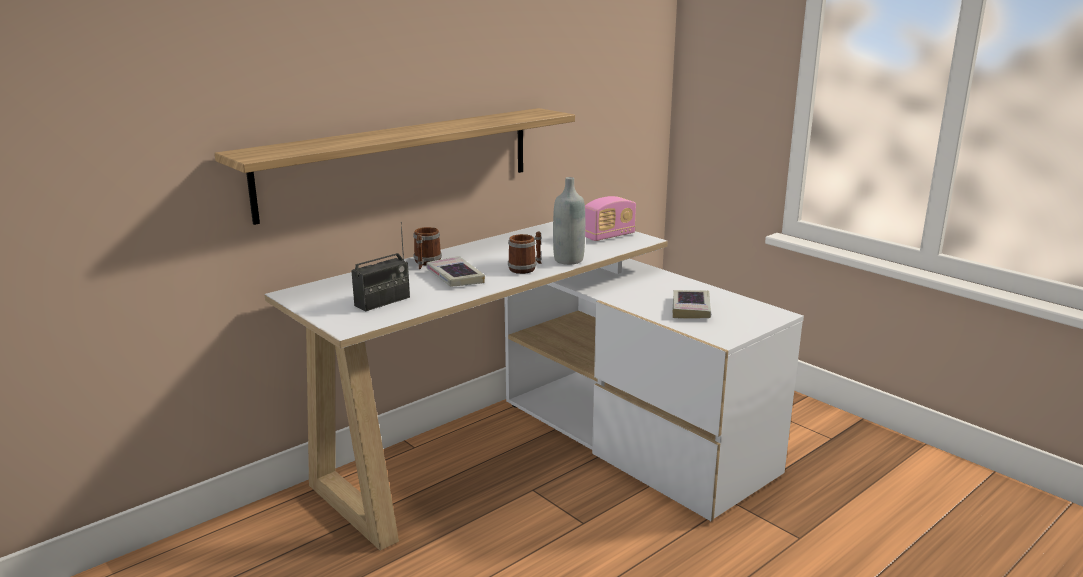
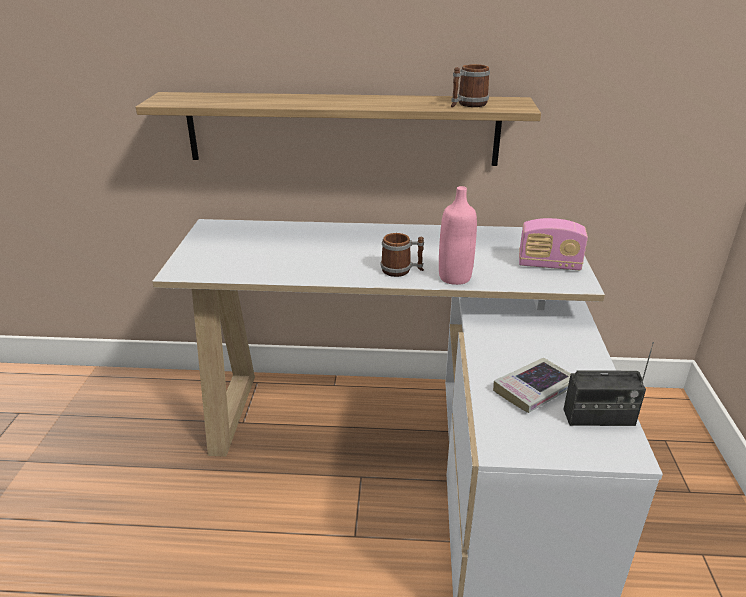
camera: 45 degrees right, 10 degrees up
(382, 301) = (241, 257): radio -> radio (599, 418)
(426, 263) = (340, 233): mug -> mug (467, 105)
(455, 277) = (331, 256): book -> none
(568, 260) = (454, 277): grey bottle -> pink bottle

